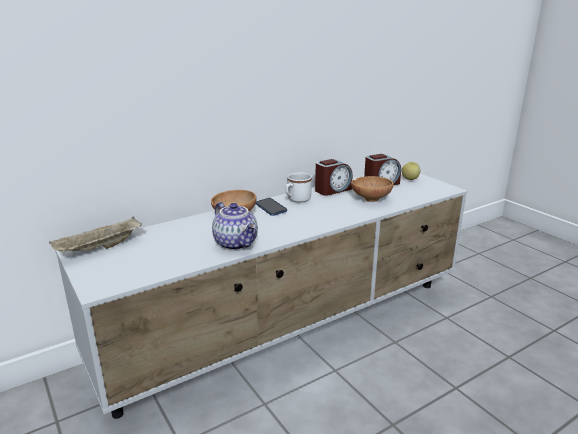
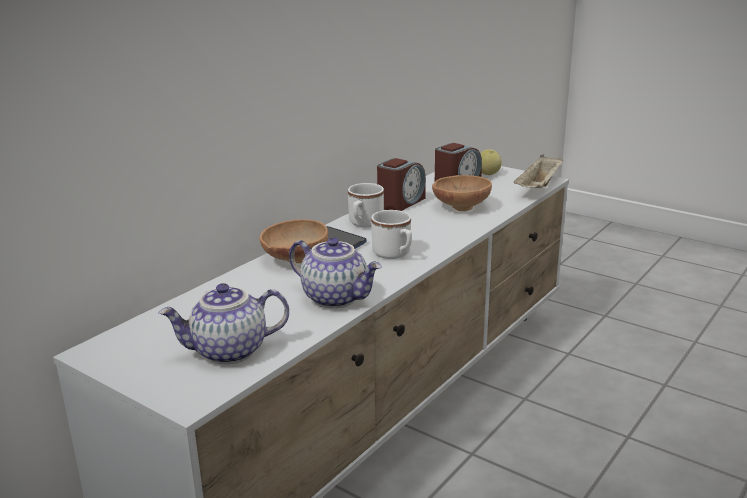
camera: 20 degrees left, 0 degrees up
(100, 249) = (133, 343): beige tray -> beige tray (539, 187)
(145, 265) = (229, 352): none -> teapot
(298, 223) = (394, 254): none -> white mug

